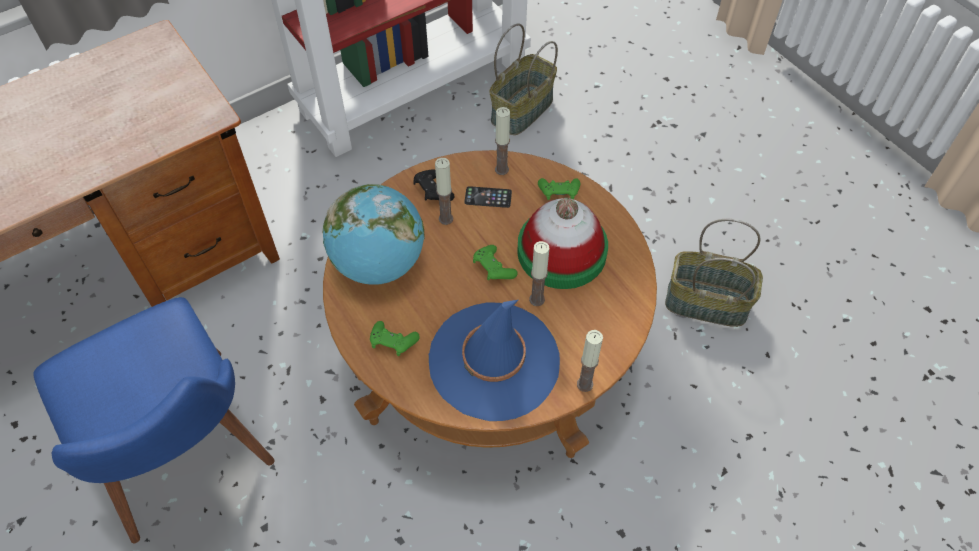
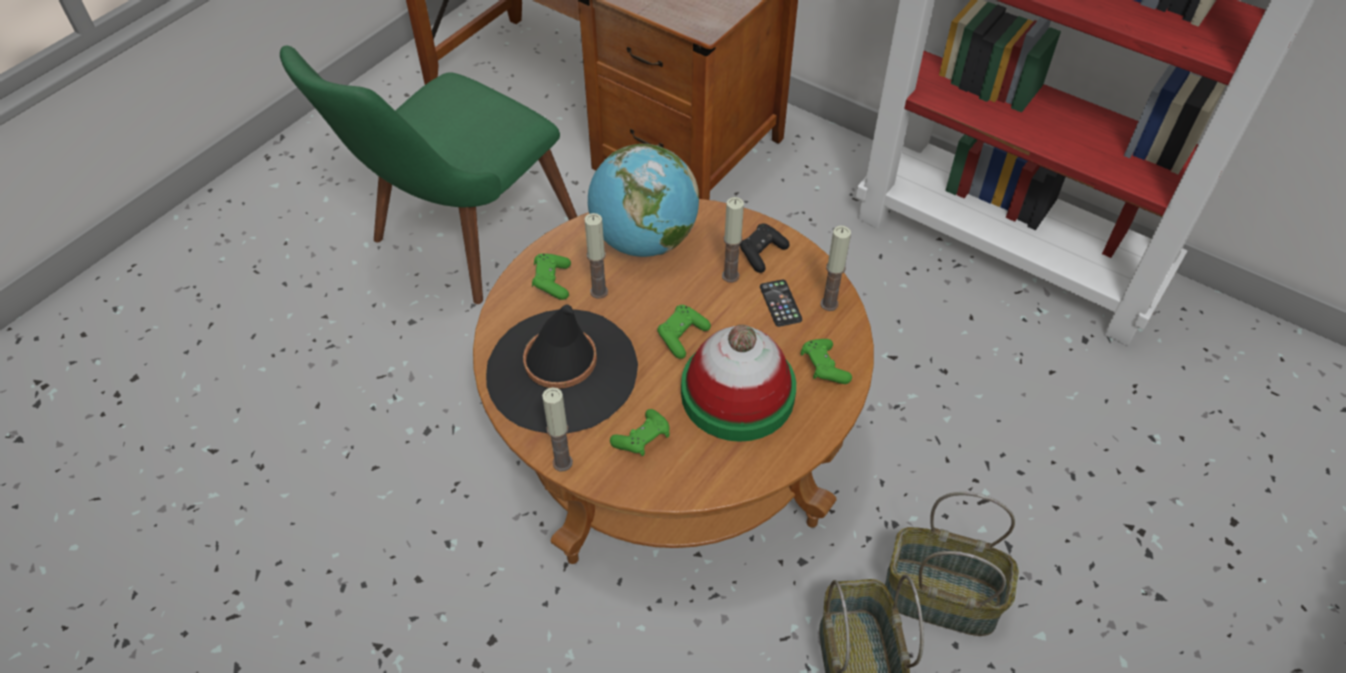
camera: 70 degrees right, 5 degrees down
(187, 462) = (457, 244): blue chair -> green chair
(494, 361) = (562, 371): blue hat -> black hat
(522, 111) = (1046, 367): basket -> basket (939, 599)
(536, 299) = (658, 387): candle -> candle (599, 291)
(582, 324) = (642, 440): none -> green game controller

